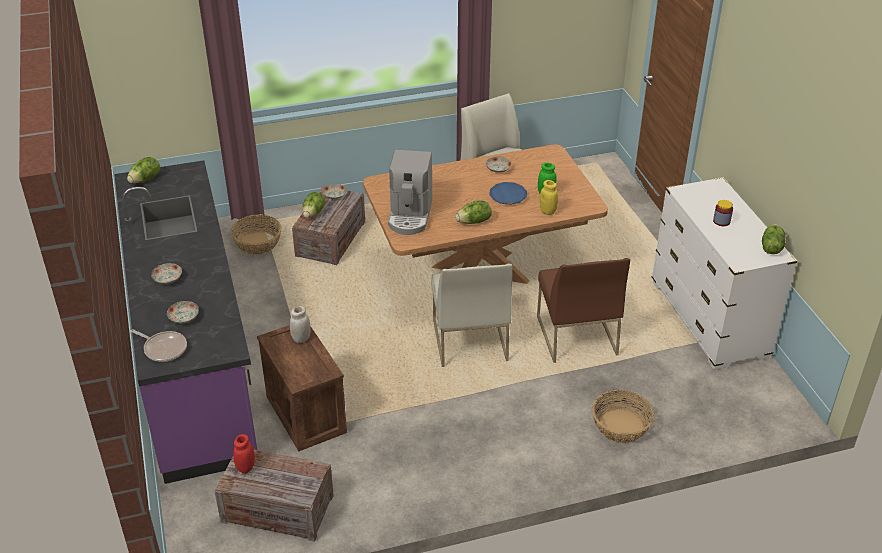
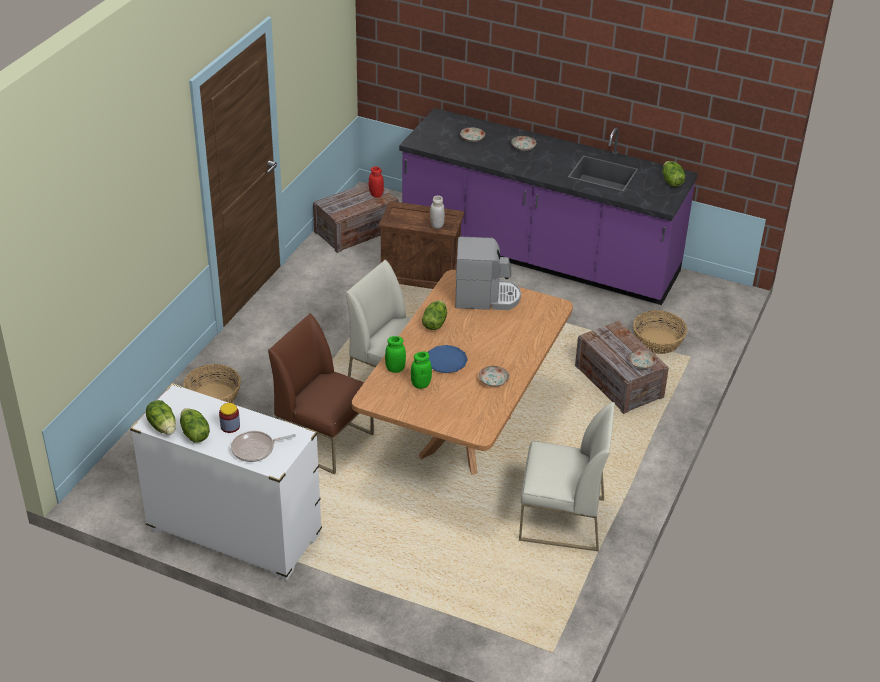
camera: 130 degrees right, 0 degrees up
(163, 348) = (450, 123): frying pan -> frying pan (256, 449)
(314, 213) = (626, 340): lettuce -> lettuce (194, 434)
(410, 215) = (486, 297): coffee machine -> coffee machine turned 135 degrees clockwise
(548, 211) = (395, 369): yellow jar -> green jar

